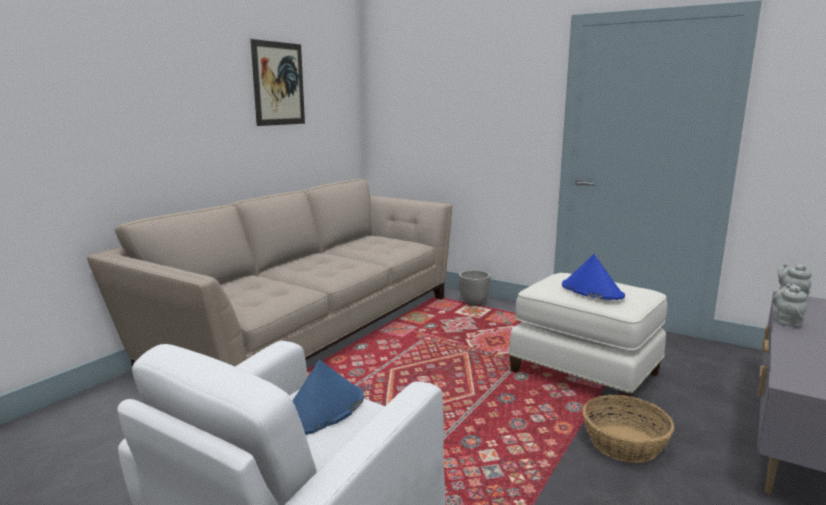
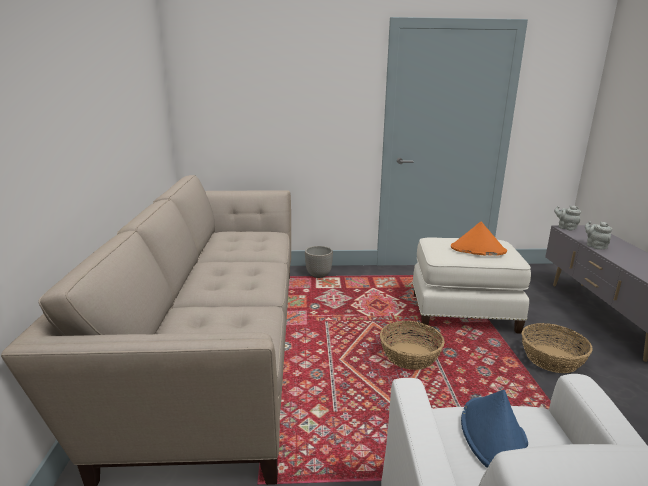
camera: 35 degrees left, 5 degrees up
(278, 84) = (120, 75): picture -> none
(460, 388) = (409, 356): none -> basket
(591, 291) = (477, 250): blue hat -> orange hat

